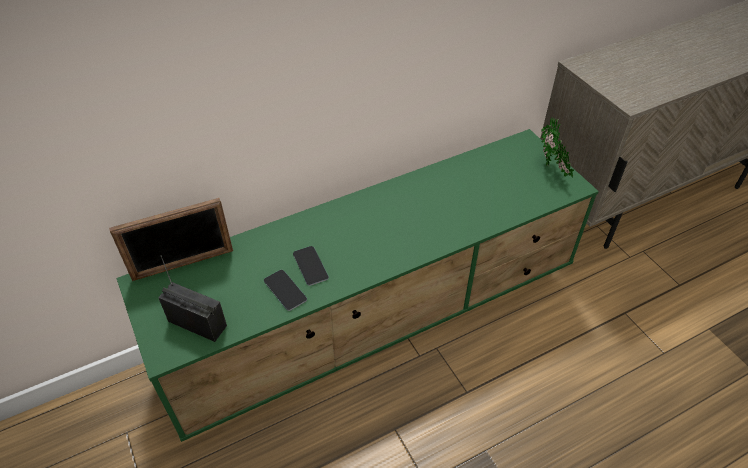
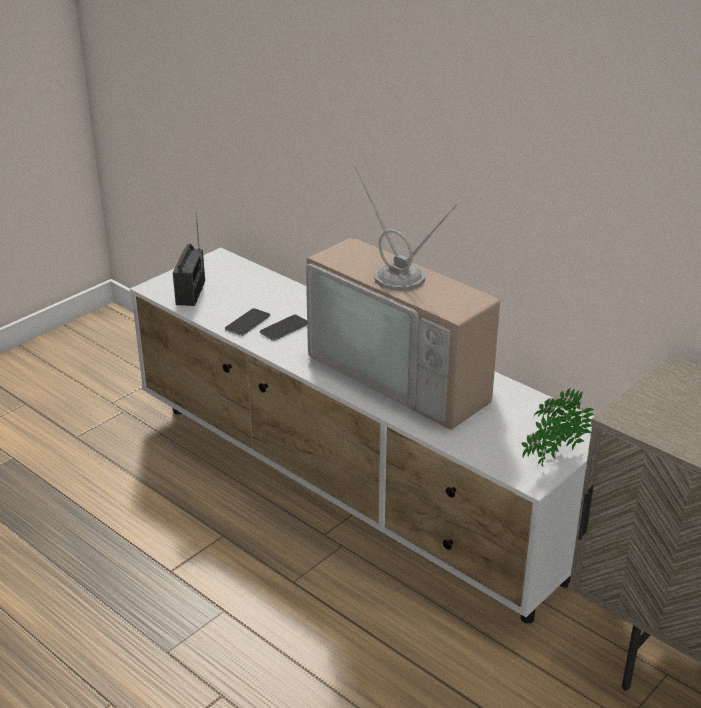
camera: 70 degrees right, 15 degrees down
(183, 264) = (250, 269): picture frame -> none
(376, 322) = (352, 491): green tv stand -> white tv stand
(421, 208) = (407, 374): none -> television

